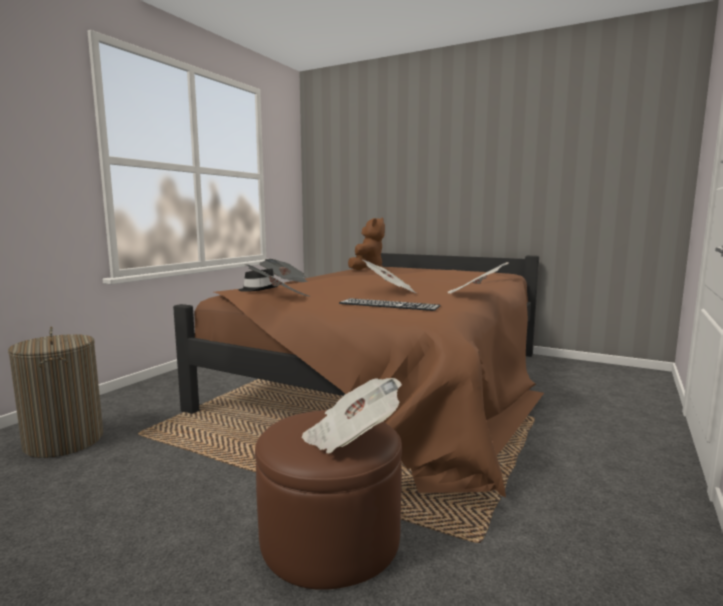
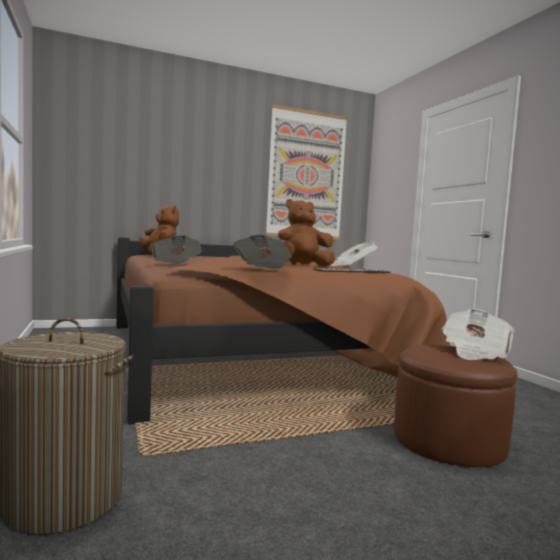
camera: 50 degrees left, 5 degrees down
(259, 289) = (207, 266): black hat -> none
(390, 292) = (302, 266): newspaper -> brown plush toy
(575, 158) = (306, 175): none -> picture

